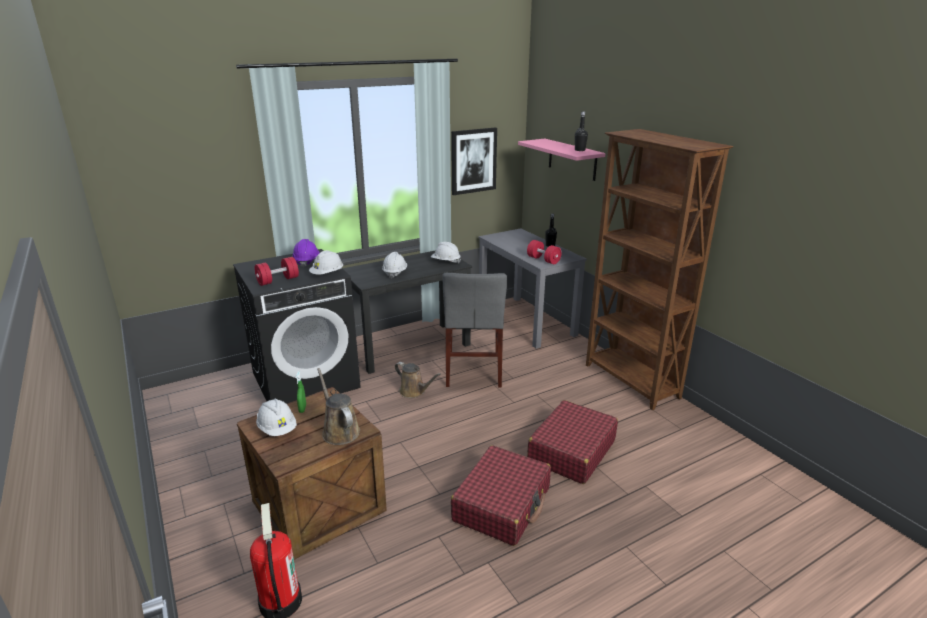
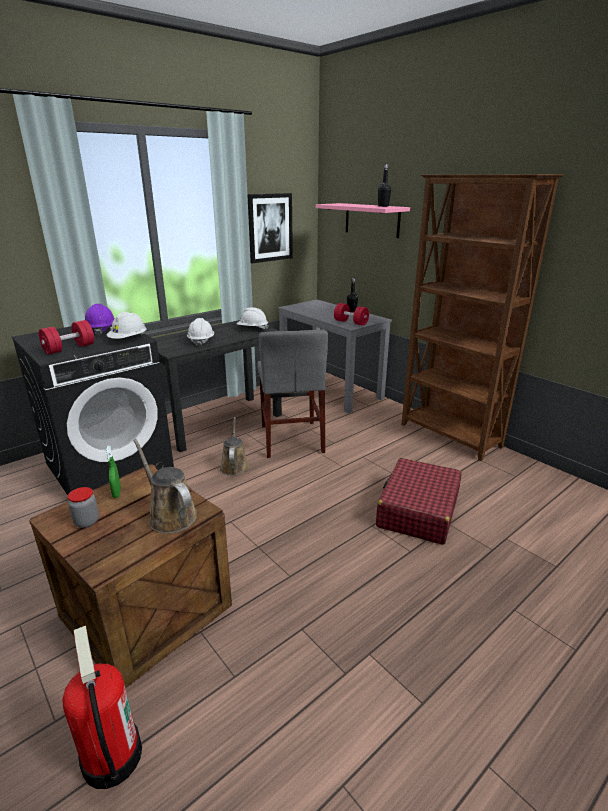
camera: 10 degrees left, 0 degrees up
(277, 429) = (87, 522): white hard hat -> jar
(414, 391) = (234, 466): brown watering can -> brown watering can turned 120 degrees counterclockwise
(502, 504) = (364, 579): red suitcase -> none

